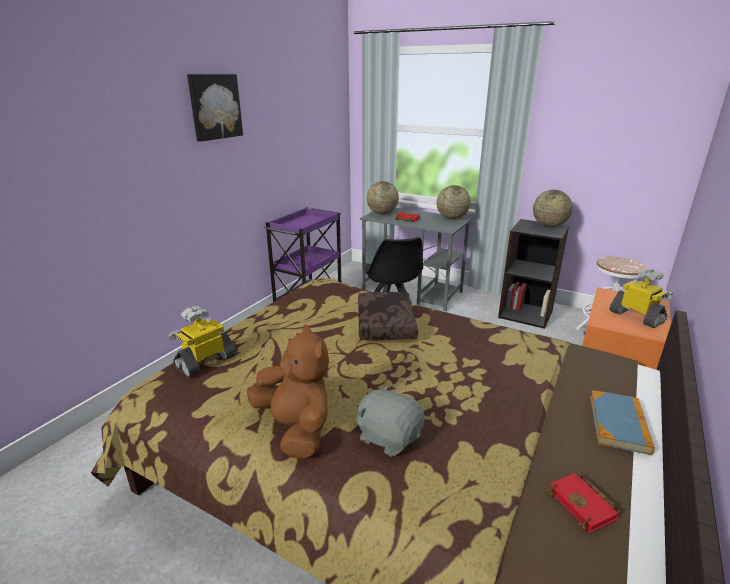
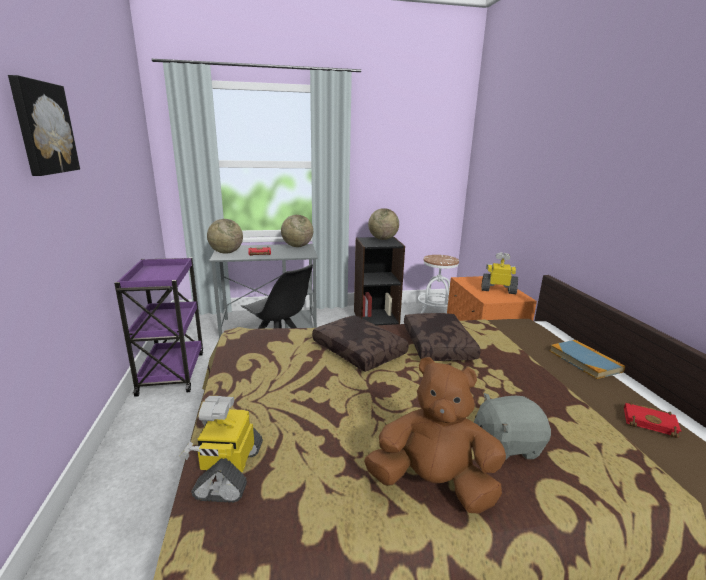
camera: 40 degrees left, 5 degrees down
(464, 345) = (439, 345): none -> brown pillow

